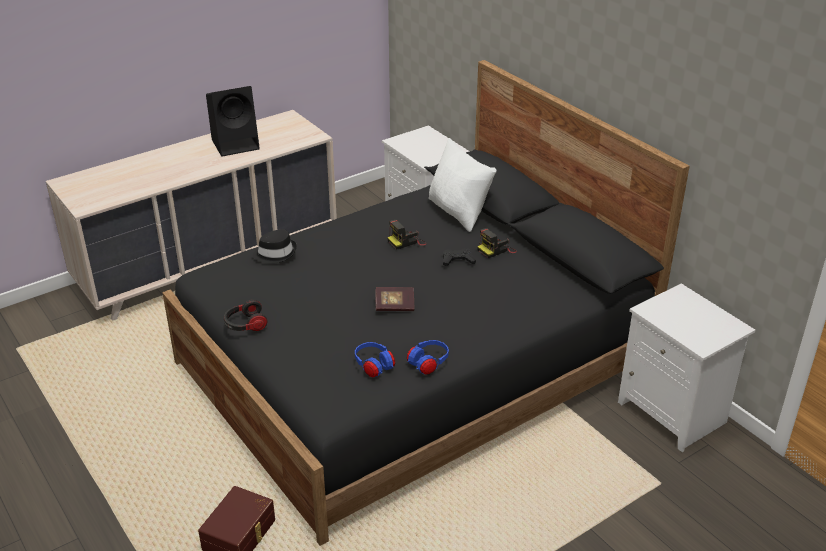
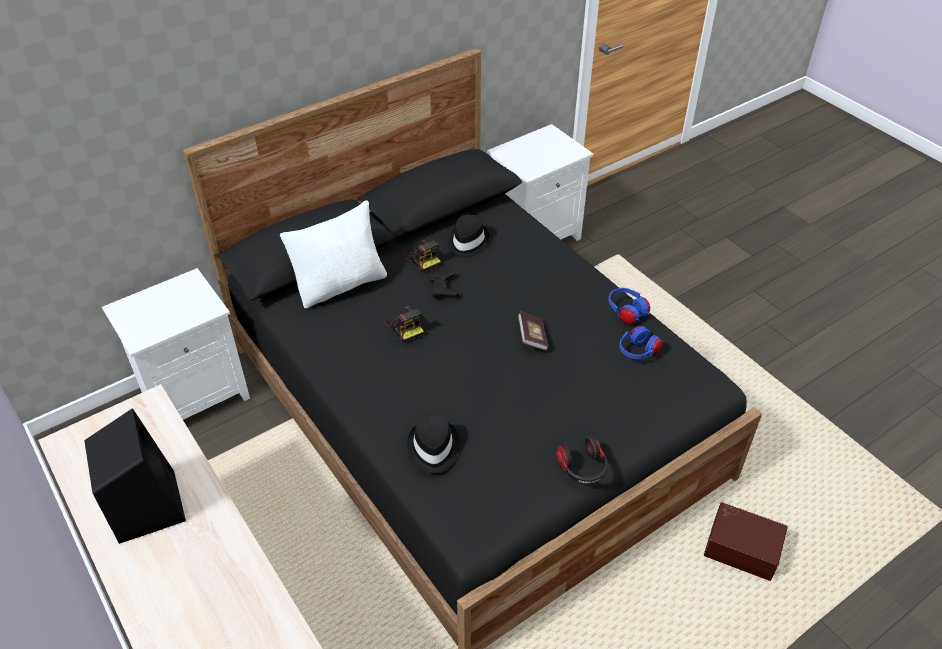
camera: 90 degrees left, 10 degrees up
(523, 273) = (467, 242): none -> black hat

